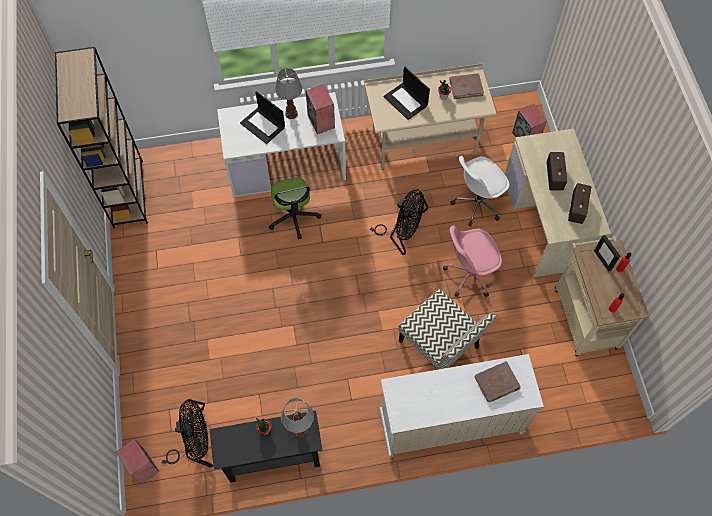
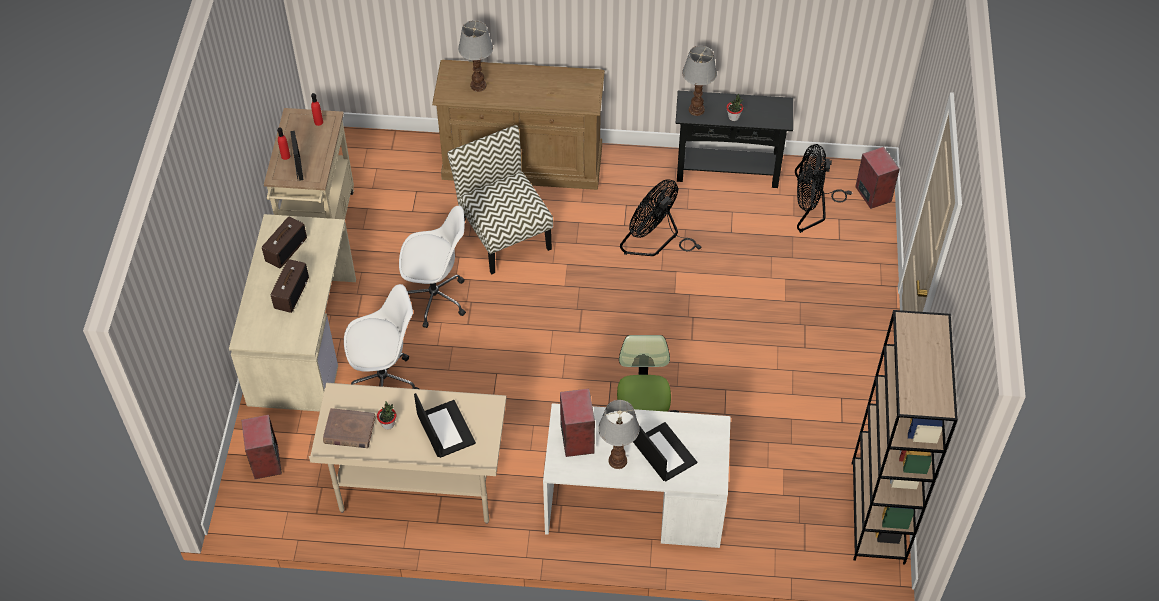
camera: 165 degrees left, 10 degrees down
(402, 230) = (498, 372): black fan -> black fan (659, 238)
(450, 421) = (523, 163): white cabinet -> brown cabinet
(468, 276) = (437, 299): pink office chair -> white office chair
(497, 383) = (478, 86): brown book -> table lamp

